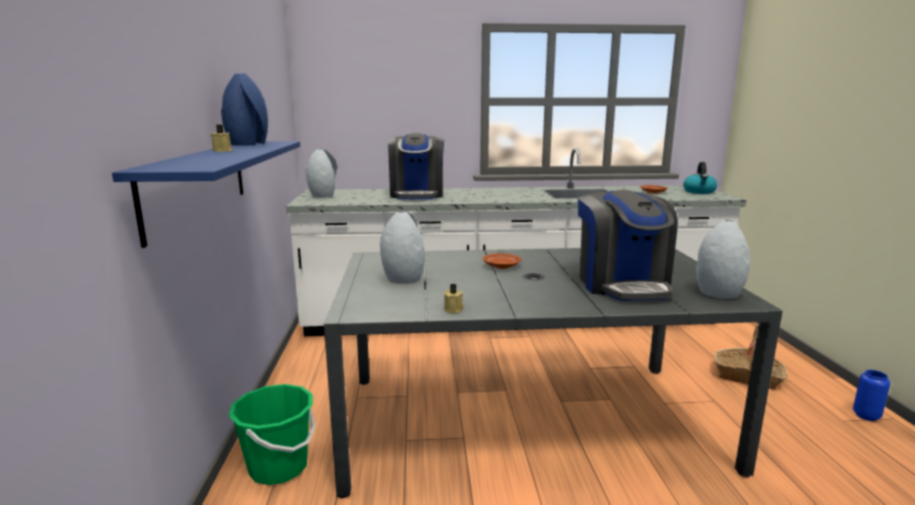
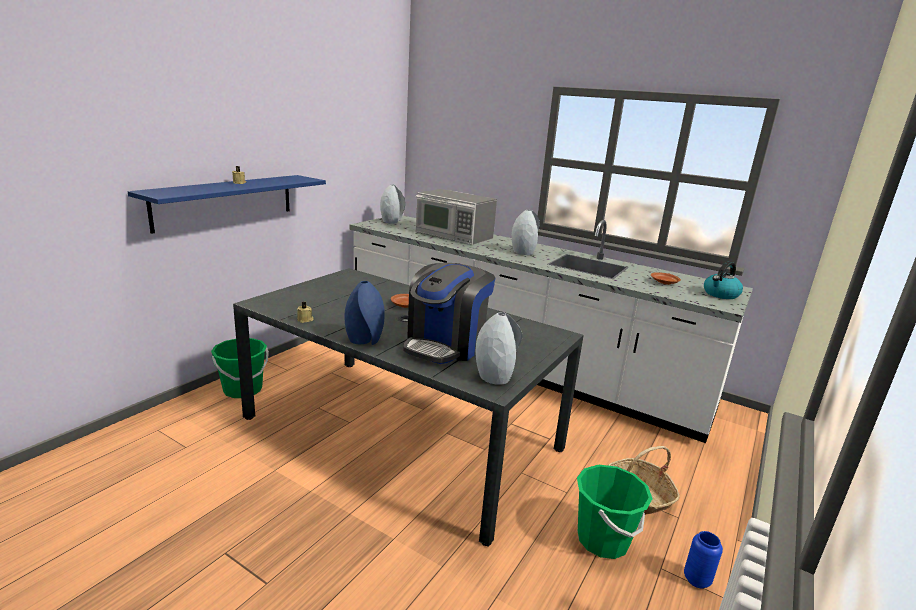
camera: 35 degrees right, 5 degrees up
(249, 144) = (281, 179): blue vase -> blue vase (365, 340)
(403, 279) = (329, 293): grey vase -> grey vase (523, 252)
(417, 195) = (453, 235): coffee machine -> microwave
(789, 422) = (603, 540): none -> green bucket

